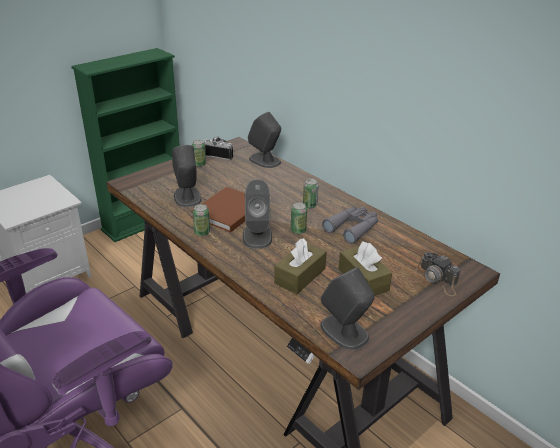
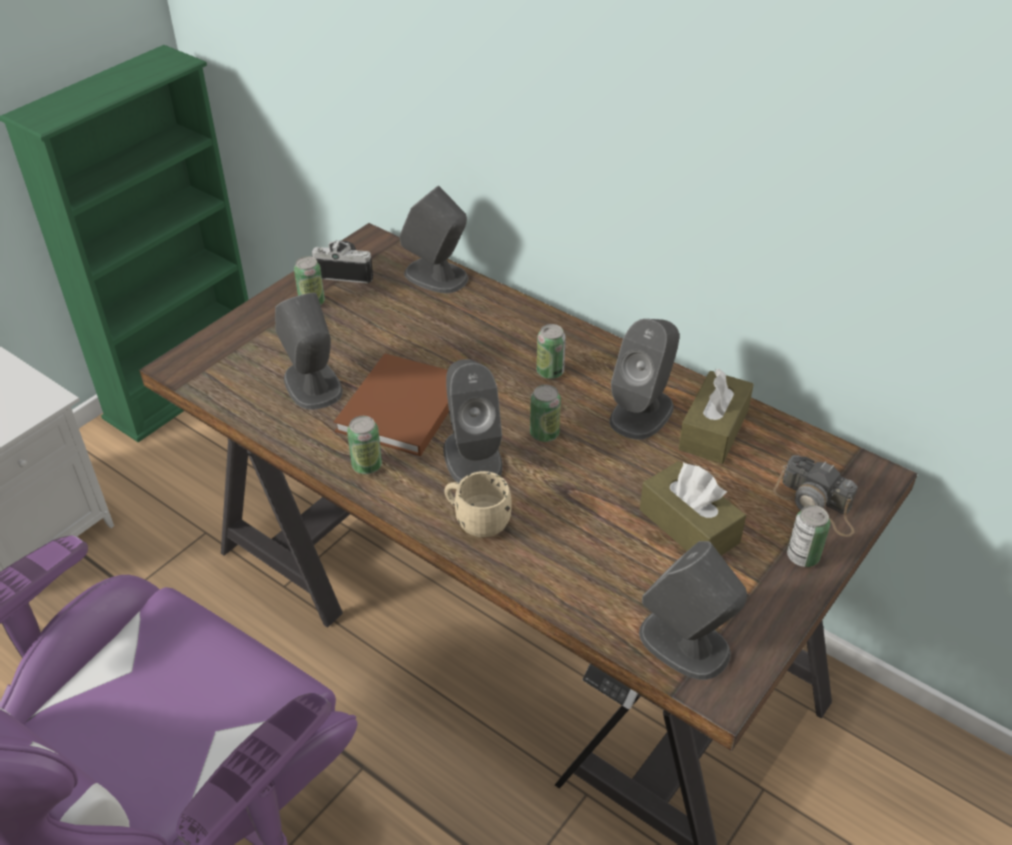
camera: 10 degrees left, 10 degrees up
(250, 263) = (476, 521): none -> beige mug
(300, 276) = (575, 536): brown tissue box -> brown tissue box (713, 430)
(353, 228) = (642, 413): grey binoculars -> grey speaker
(423, 302) = (802, 556): none -> can

